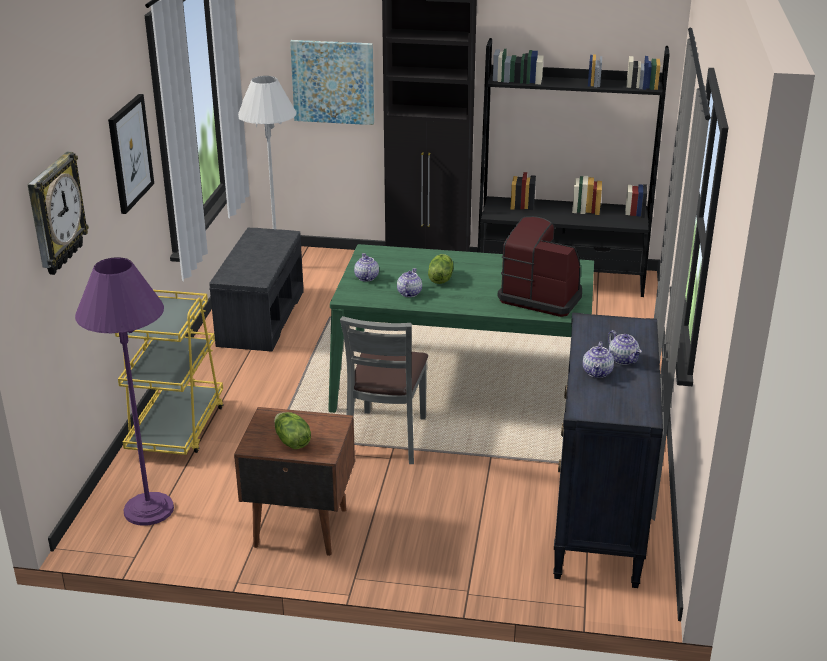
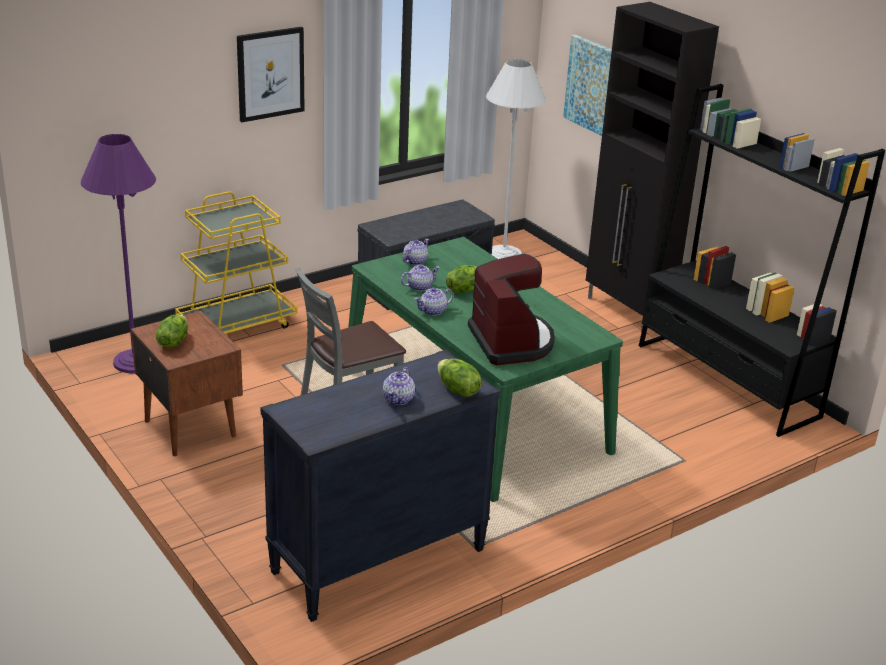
camera: 45 degrees right, 0 degrees up
(55, 214) = (122, 89): wall clock -> none
(597, 372) = (358, 395): teapot -> teapot (433, 311)
(637, 333) = (457, 390): none -> lettuce

